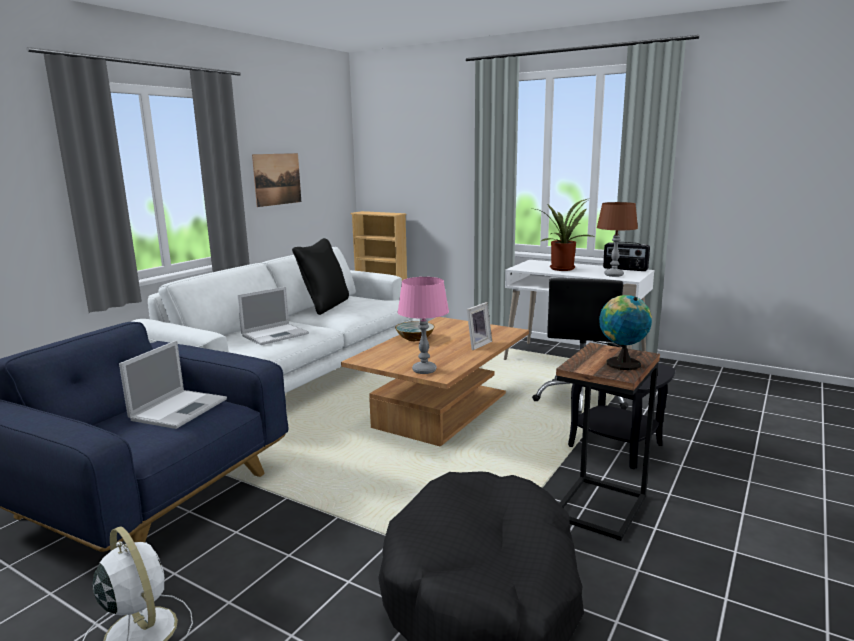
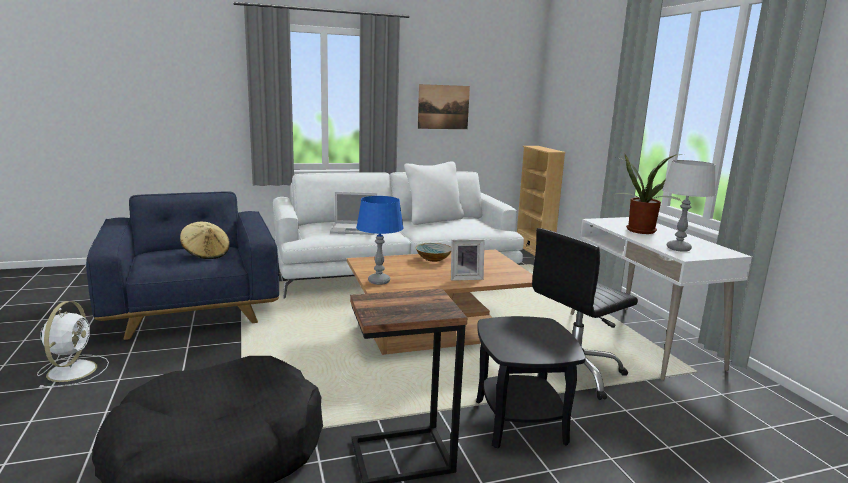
camera: 40 degrees right, 0 degrees up
(180, 409) = (206, 254): laptop -> beige hat
(324, 306) = (433, 220): black pillow -> white pillow
(424, 370) = (378, 281): pink table lamp -> blue table lamp
(614, 275) = (678, 249): brown table lamp -> grey table lamp
(621, 363) = (406, 310): globe -> none
(625, 269) = (714, 247): radio -> none

